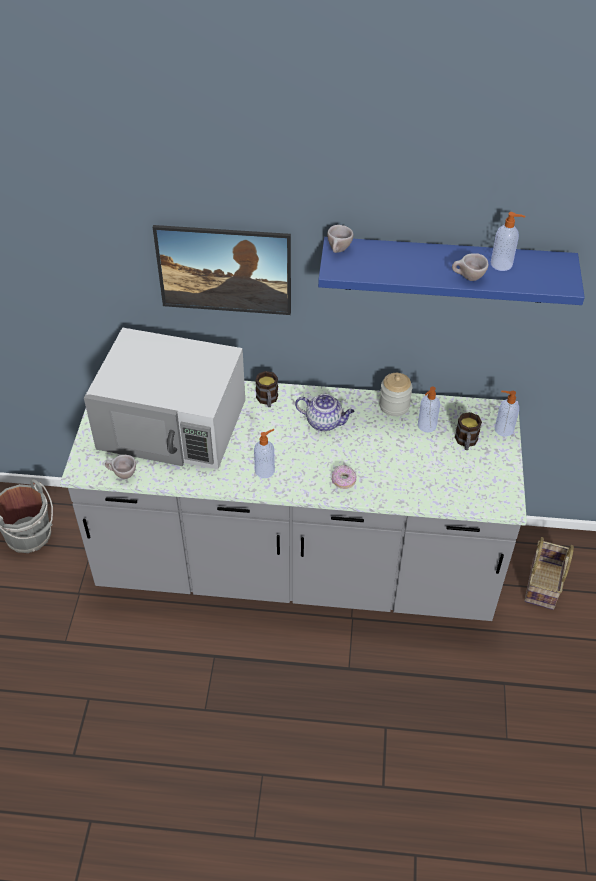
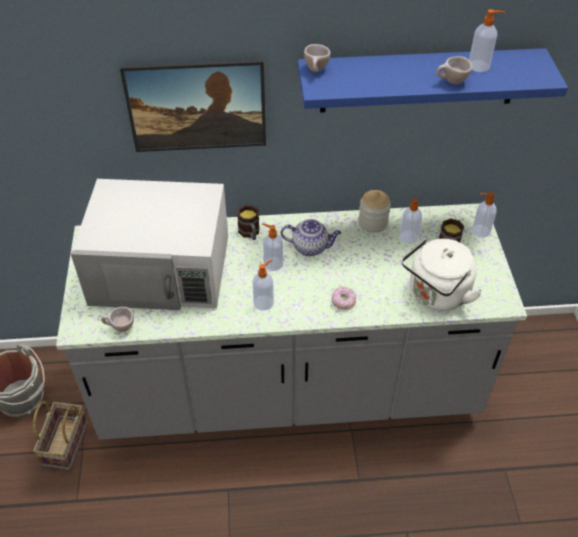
camera: 10 degrees left, 0 degrees up
(282, 433) = (272, 264): none -> soap dispenser
(439, 487) = (436, 295): none -> white kettle
(544, 585) = (517, 371): basket -> basket (66, 445)

